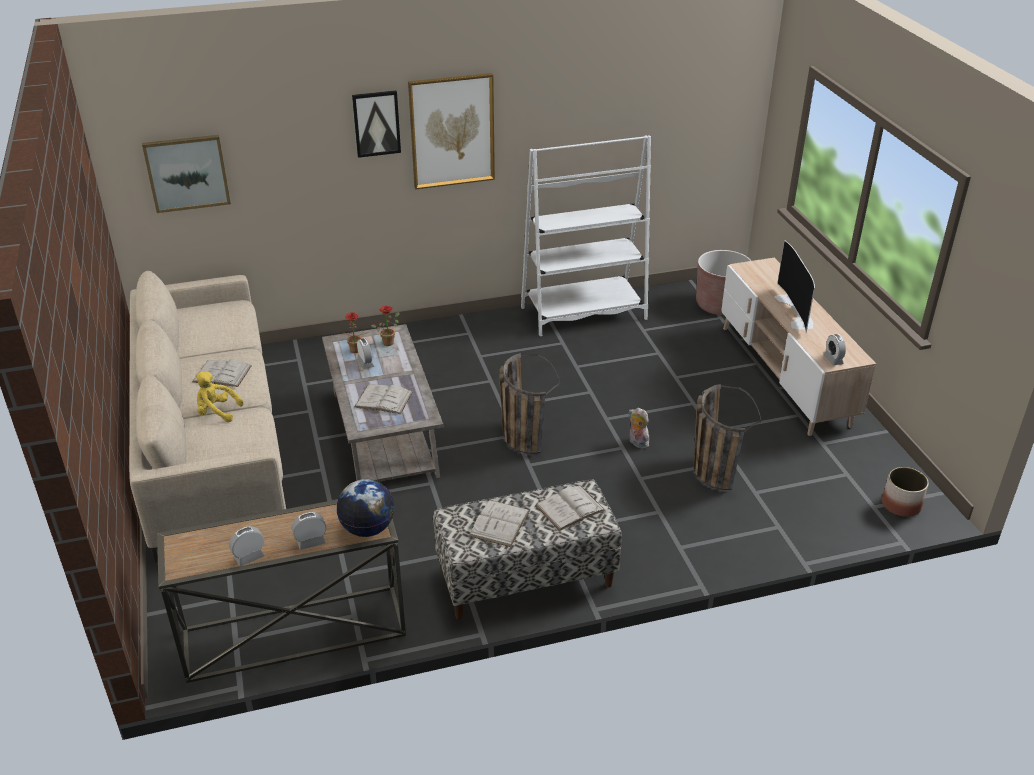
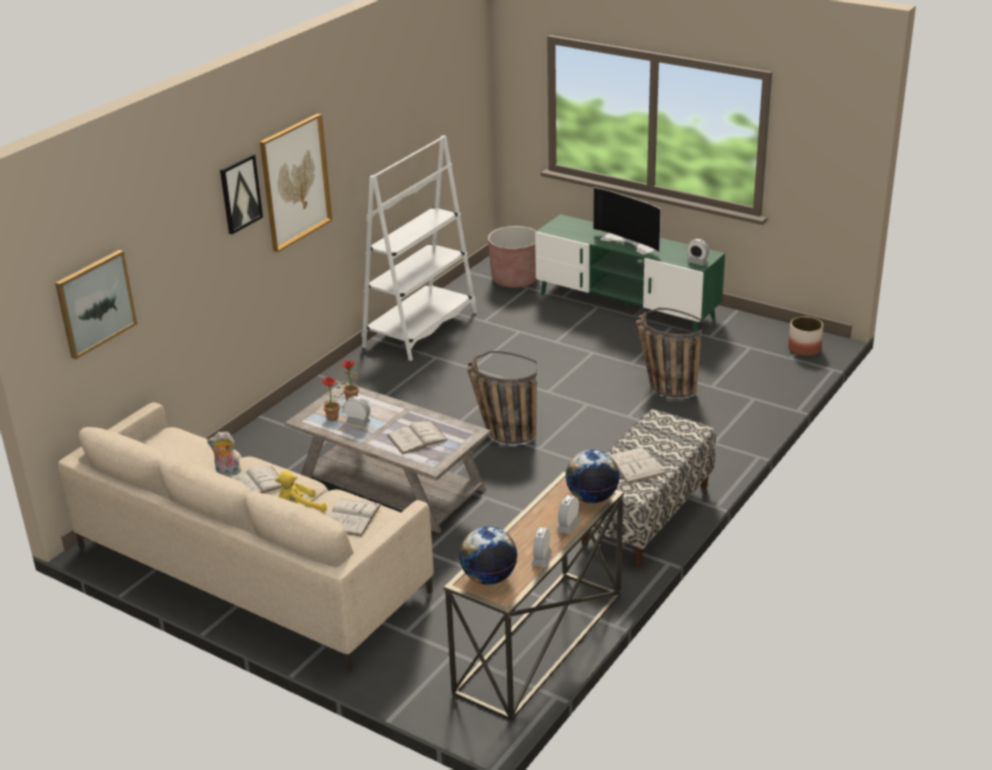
camera: 40 degrees left, 5 degrees down
(194, 547) = (489, 577): none -> globe
(570, 508) = (664, 432): white book -> white book (352, 517)
(637, 443) = (593, 396): plush toy -> plush toy (227, 472)
(784, 374) = (626, 305): beige tv stand -> green tv stand

